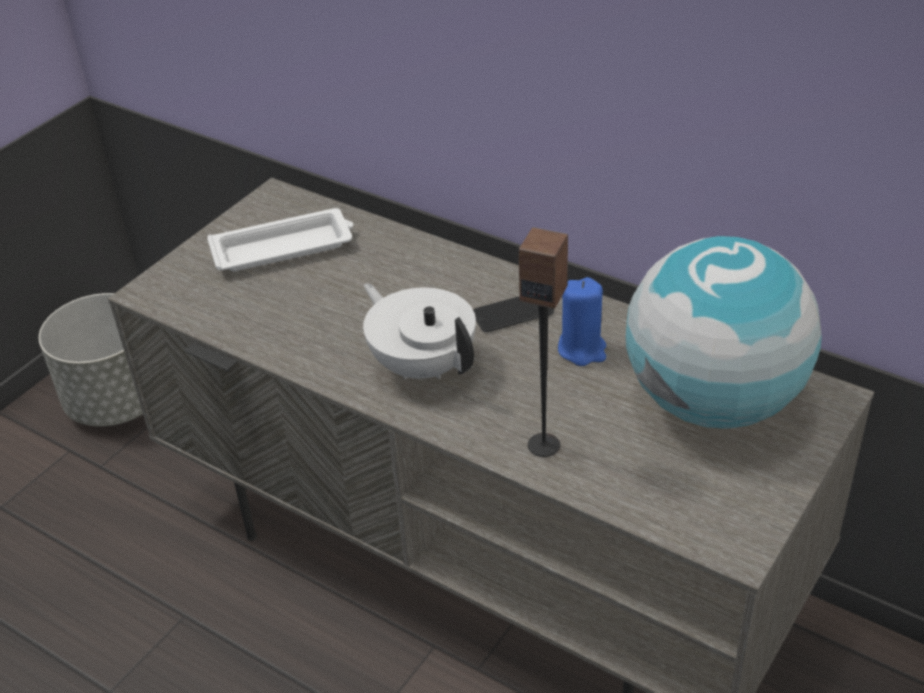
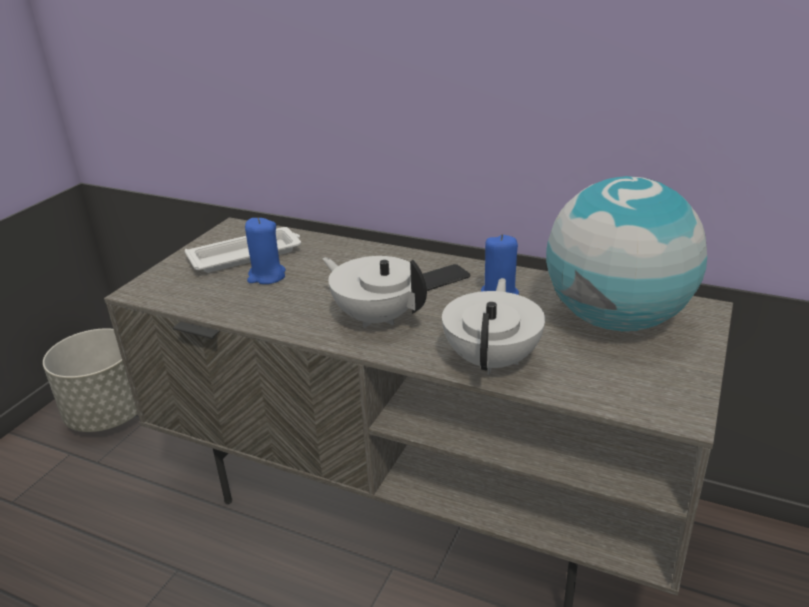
camera: 10 degrees left, 10 degrees down
(303, 285) = (266, 276): none -> blue candle
(544, 444) = (493, 359): speaker -> white teapot

